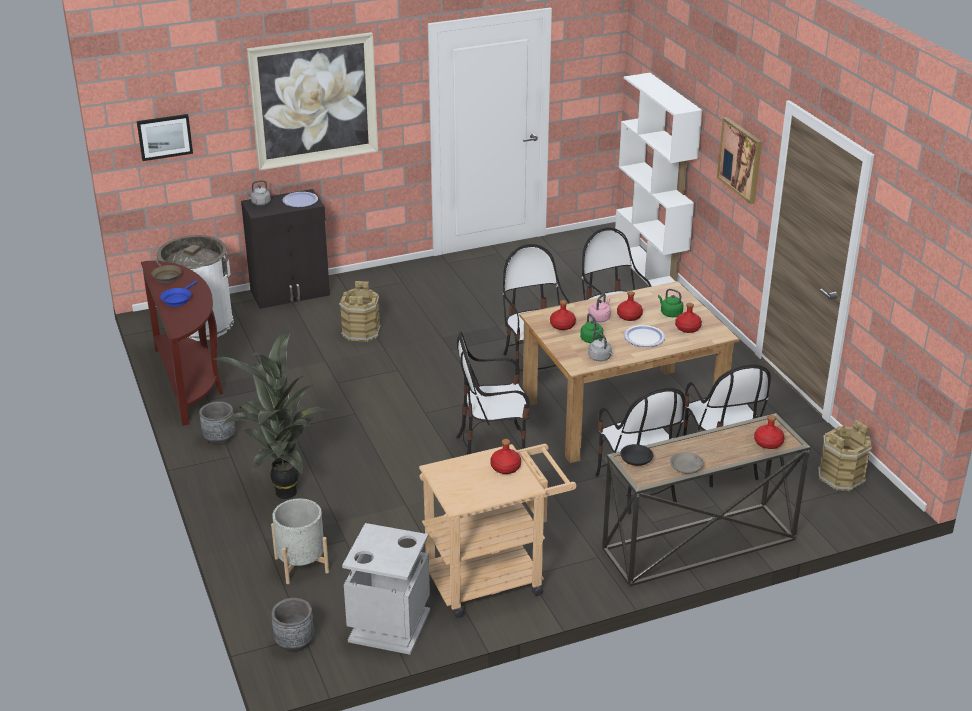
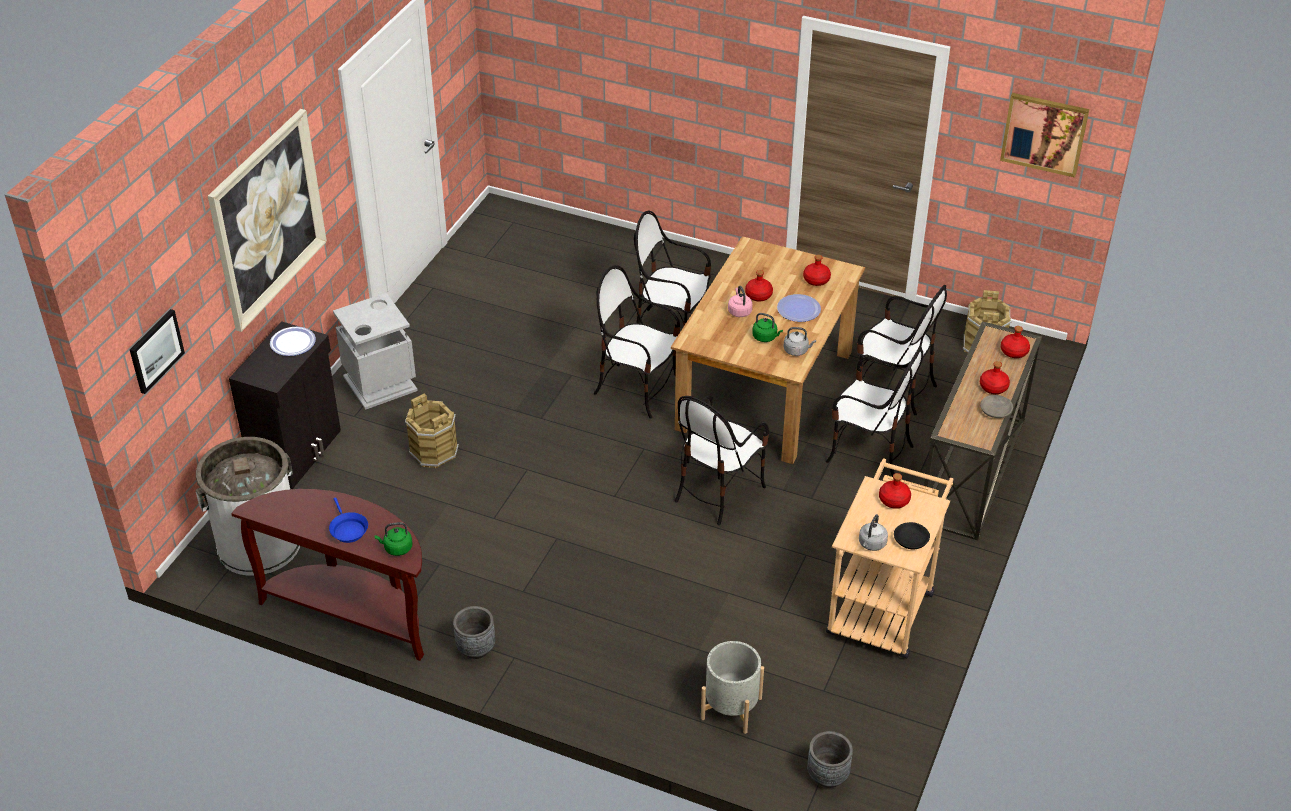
camera: 45 degrees left, 10 degrees up
(166, 276) = (289, 512): brown frying pan -> none
(259, 203) = (255, 369): grey kettle -> grey kettle (871, 544)
(281, 493) = (613, 658): potted plant -> none
(388, 626) = (871, 705): grey trash can -> grey trash can (380, 384)
(562, 326) = (723, 337): red bottle -> red bottle (993, 387)
(636, 460) = (956, 427): black bowl -> black bowl (911, 540)
(649, 271) = (592, 231): white bookcase -> none
(670, 313) = (783, 273): green kettle -> green kettle (396, 548)
(740, 160) = (728, 87): picture -> picture (1044, 134)

